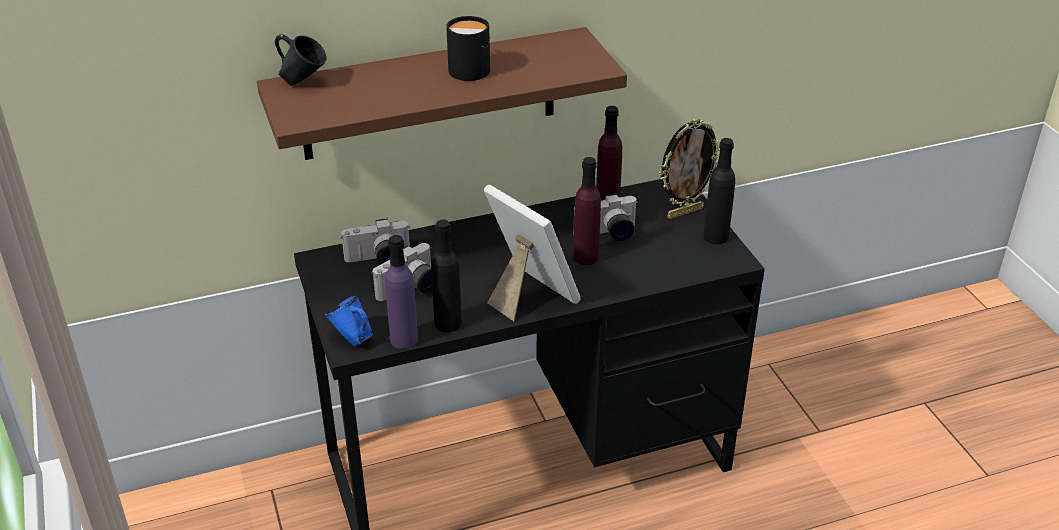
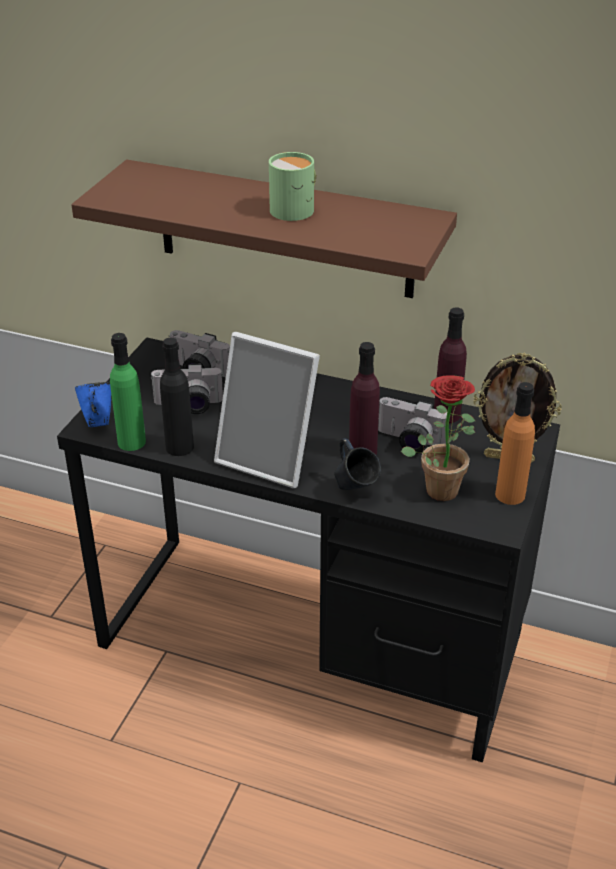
camera: 40 degrees right, 0 degrees up
(303, 83) = (152, 173): blue mug -> blue mug (354, 490)
(404, 339) = (131, 442): purple bottle -> green bottle
(470, 68) = (296, 209): black mug -> green mug
(527, 295) = (270, 458): picture frame -> picture frame turned 120 degrees clockwise
(666, 253) = (441, 485): none -> potted plant
(716, 236) = (510, 495): black bottle -> orange bottle

